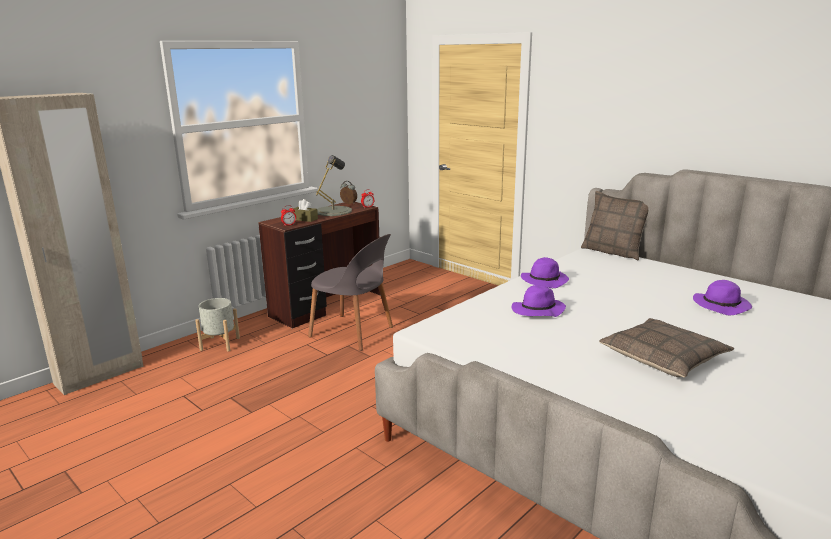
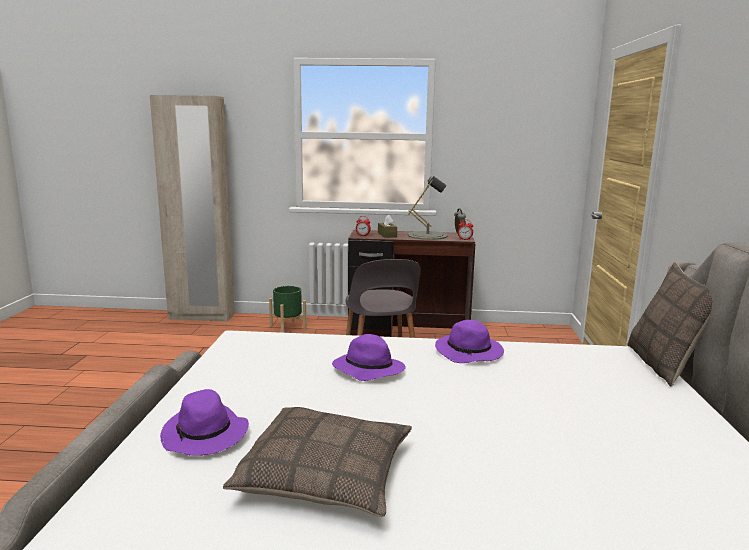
camera: 50 degrees right, 5 degrees down
(220, 344) = (288, 327): grey planter -> green planter
(722, 305) = (616, 489): purple hat -> purple hat (205, 435)

